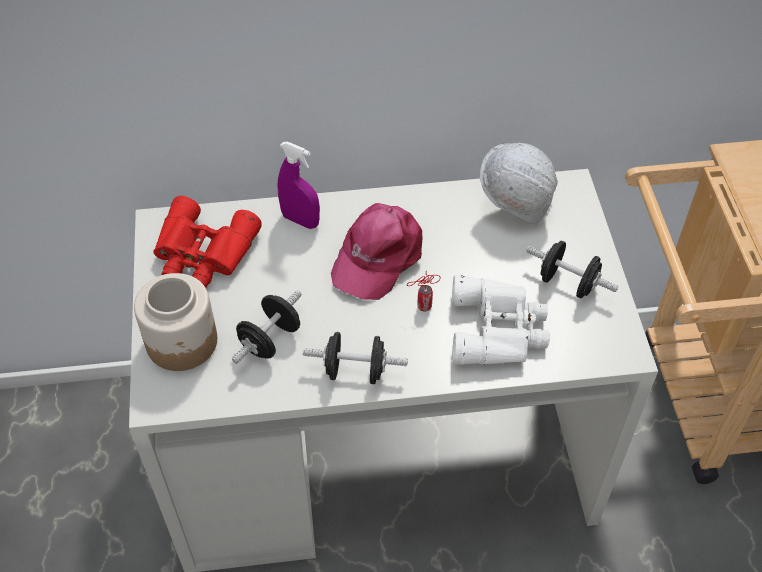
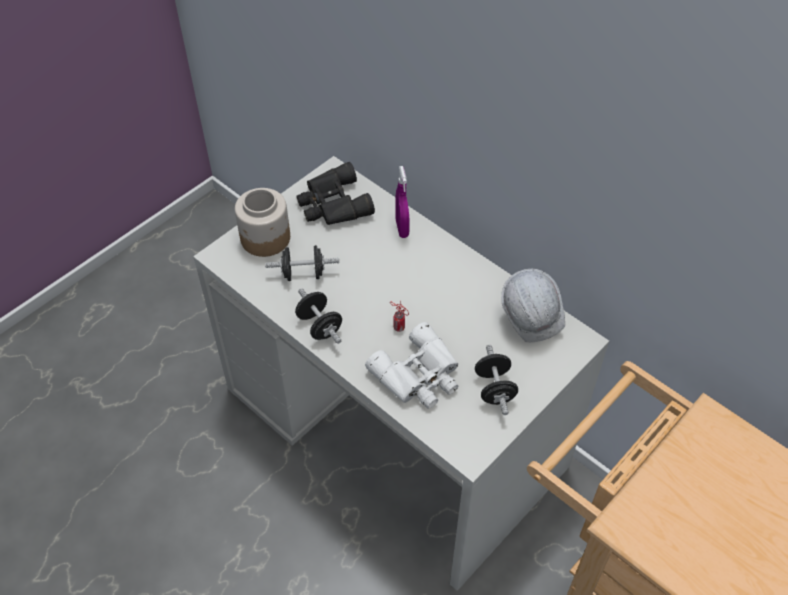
camera: 50 degrees right, 0 degrees up
(203, 254) = (332, 204): red binoculars -> black binoculars
(378, 256) = (413, 281): pink cap -> none

